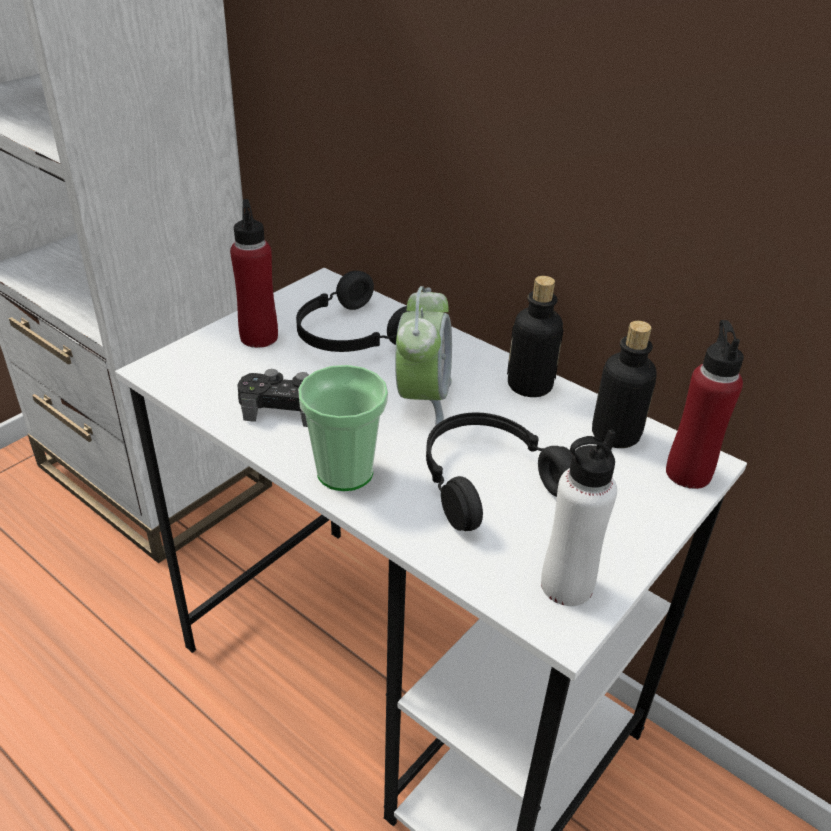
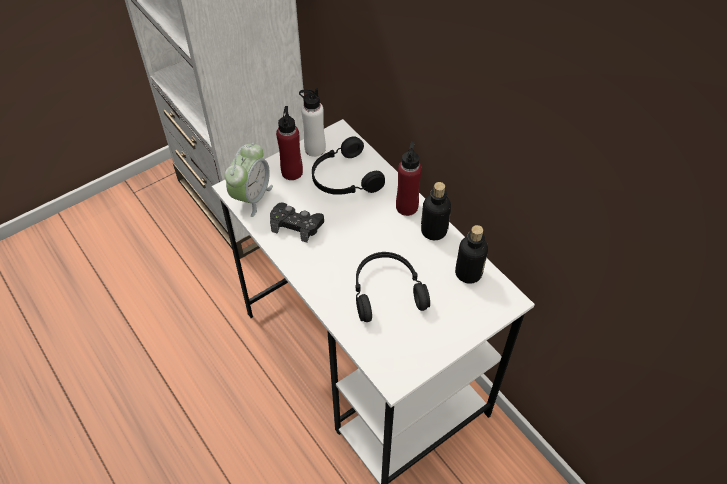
camera: 15 degrees right, 15 degrees up
(345, 472) = (315, 274): cup -> none
(422, 399) = (370, 231): alarm clock -> alarm clock (251, 197)
(566, 585) = (404, 360): white bottle -> white bottle (315, 149)
(688, 473) = (497, 305): red bottle -> red bottle (407, 207)

